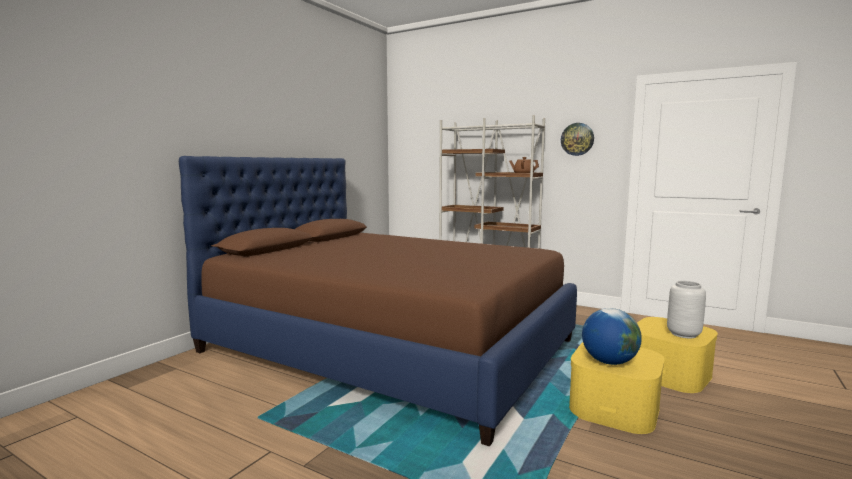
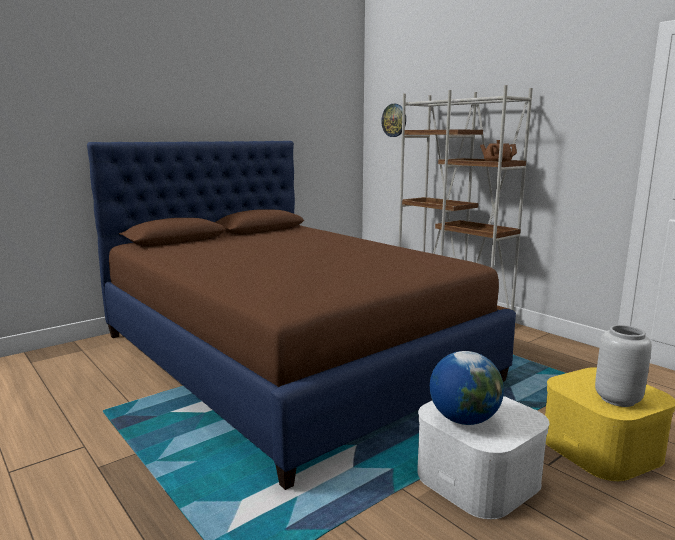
camera: 20 degrees right, 5 degrees up
(577, 139) = (573, 116): wall clock -> wall clock (394, 120)
(614, 407) = (478, 477): yellow storage box -> white storage box

